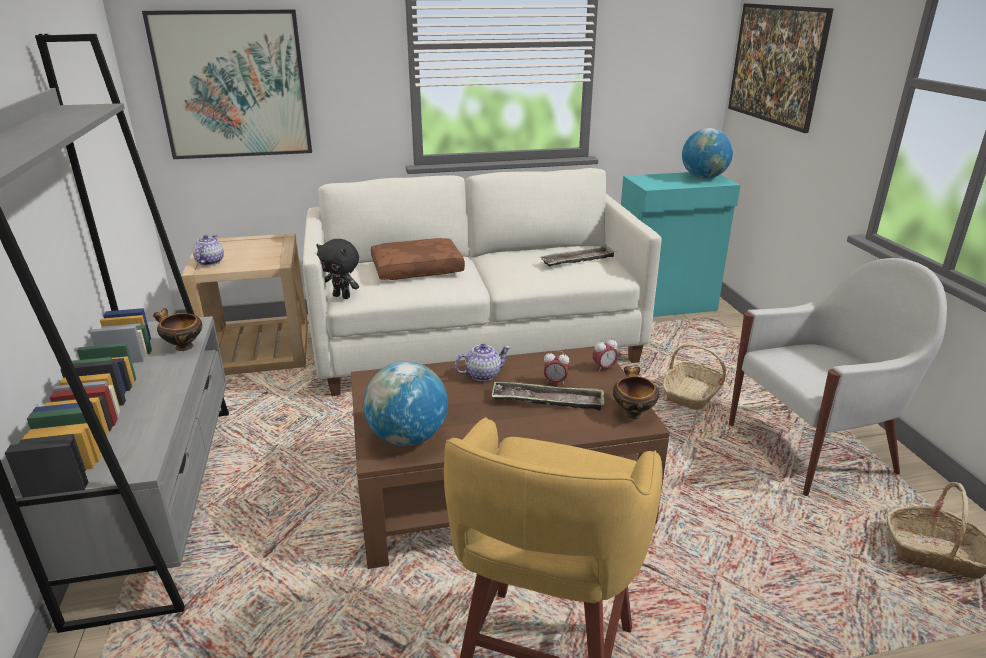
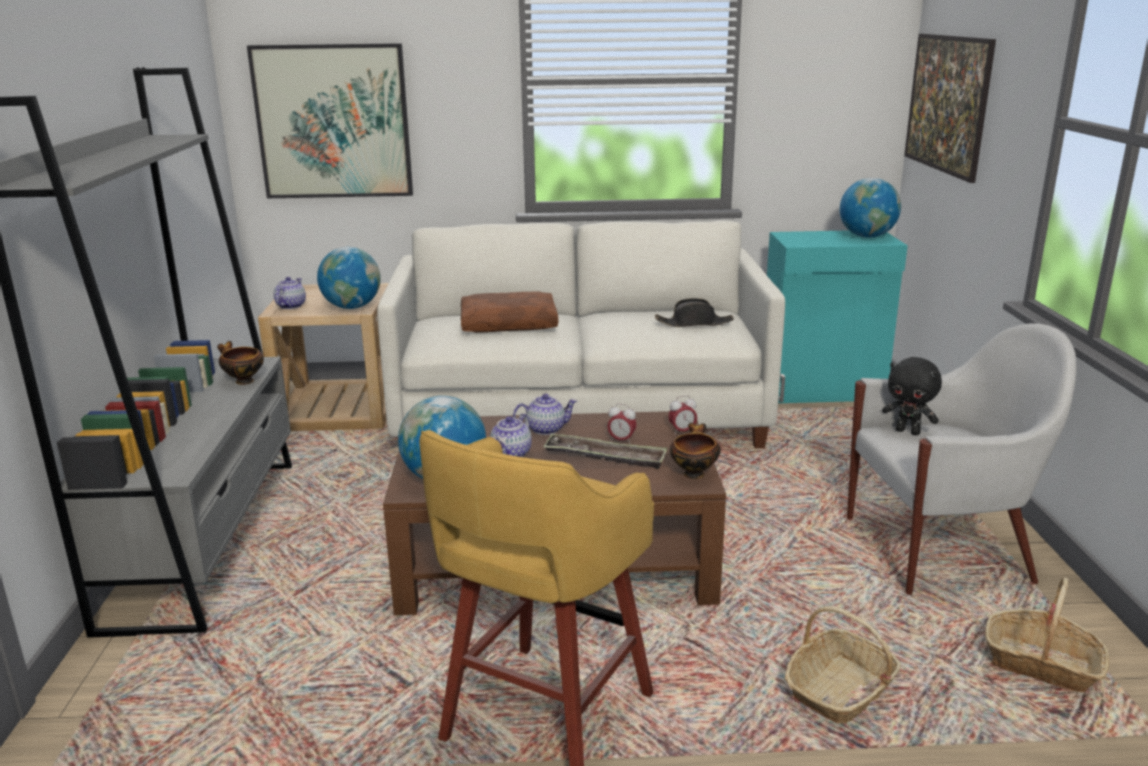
camera: 10 degrees right, 5 degrees down
(269, 260) = (352, 307): none -> globe
(342, 296) = (420, 346): black plush toy -> black plush toy (908, 431)
(461, 404) = (511, 454): none -> teapot
(578, 260) = (694, 323): tray -> black hat
(692, 394) = (815, 484): basket -> basket (840, 690)

